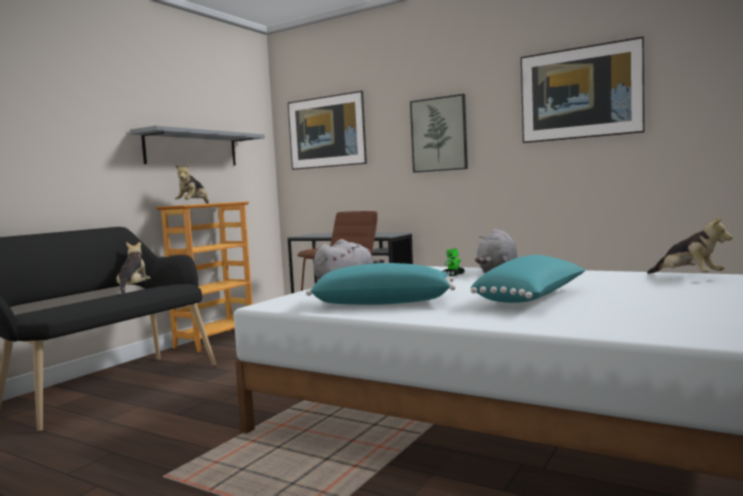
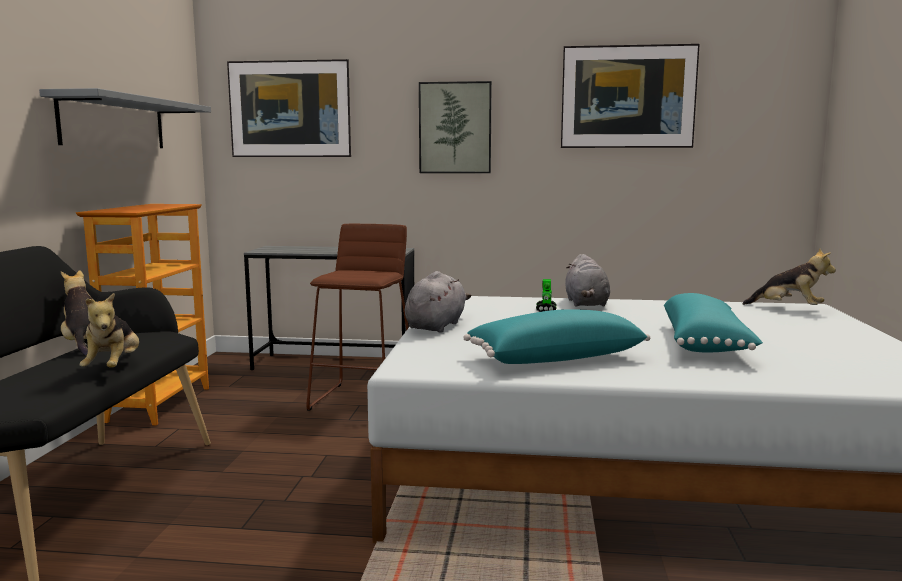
camera: 25 degrees left, 5 degrees up
(193, 204) = (132, 209): plush toy -> plush toy (114, 367)

